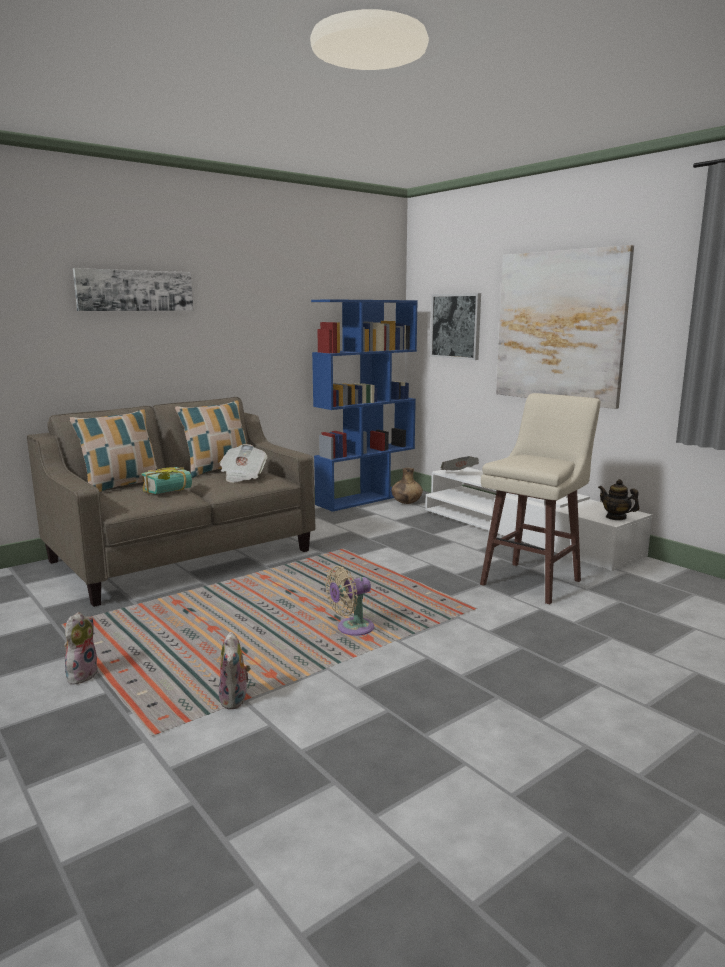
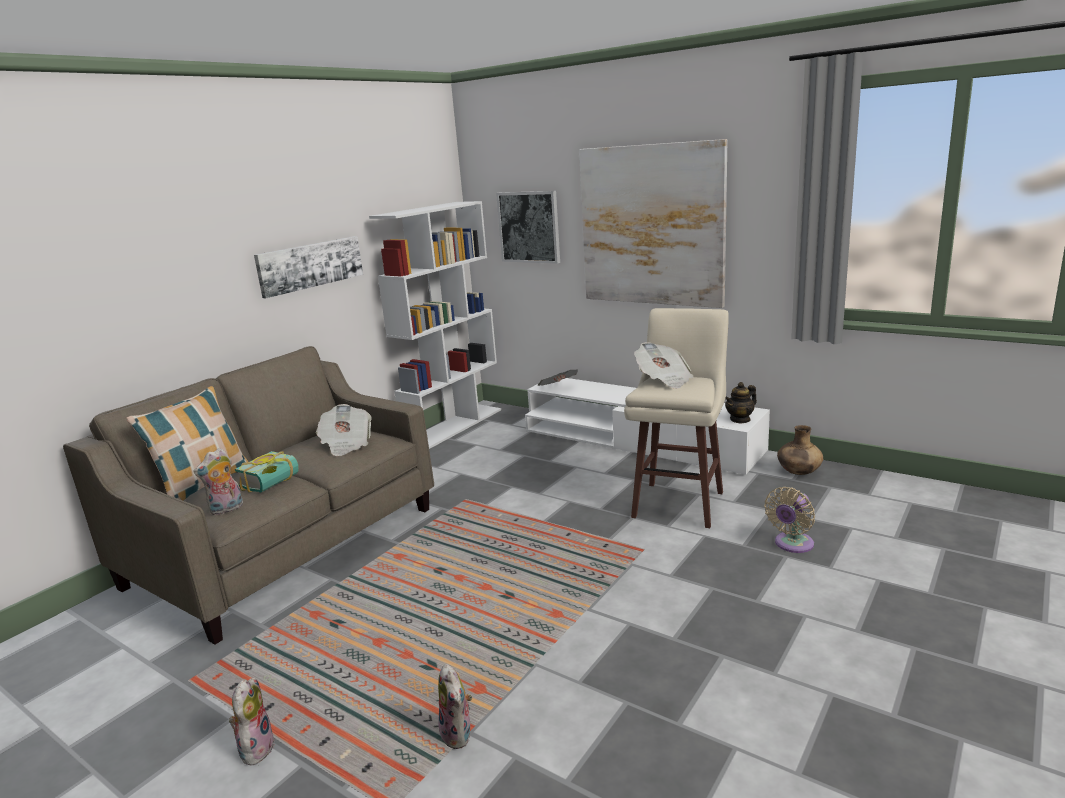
camera: 15 degrees left, 5 degrees up
(125, 501) = (226, 509): none -> plush toy
(135, 290) = (167, 238): picture -> picture (310, 265)
(217, 470) = (307, 438): pillow -> none
(351, 628) = (532, 605): beige fan -> beige fan (792, 545)
(365, 498) = (453, 426): blue bookcase -> white bookcase
(406, 503) = (500, 424): brown vase -> brown vase (798, 472)
(526, 457) = (664, 380): none -> newspaper
(616, 517) = (740, 419): teapot -> teapot turned 60 degrees counterclockwise

